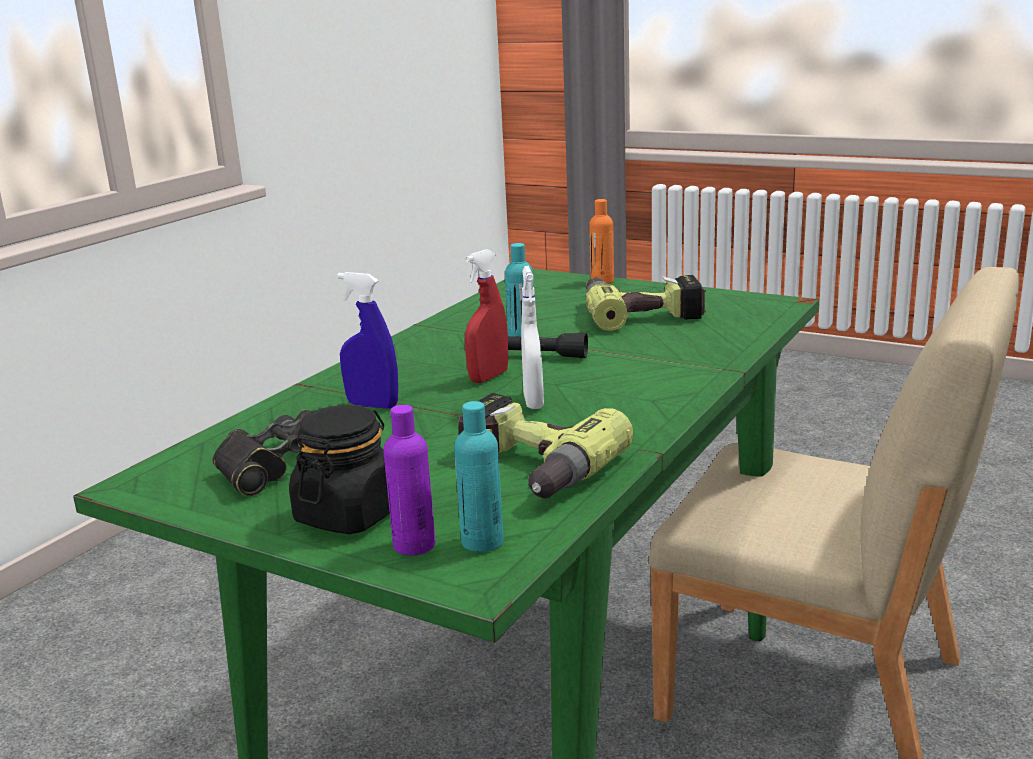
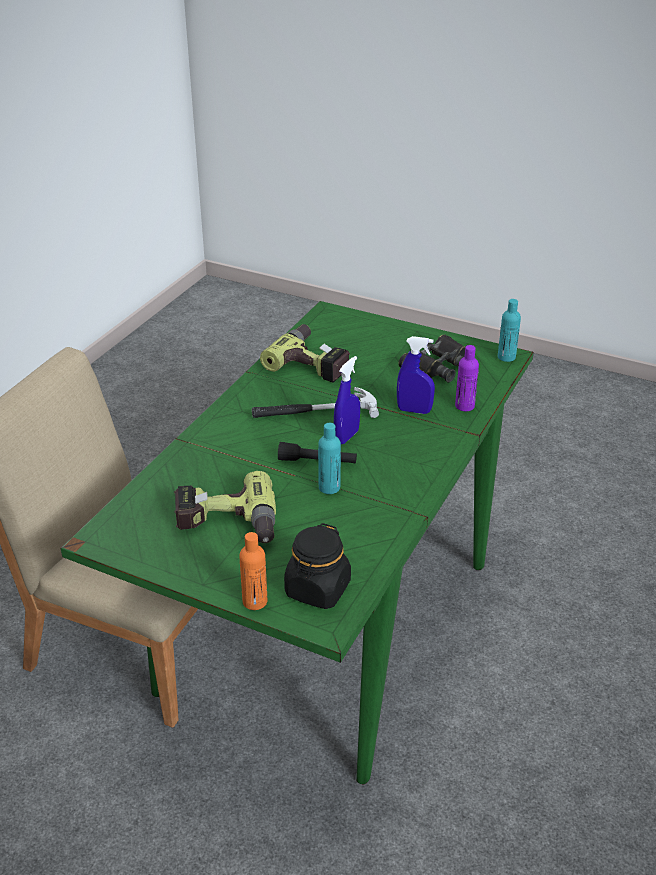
camera: 175 degrees right, 15 degrees up
(349, 514) = (391, 339): black jar -> black jar (317, 589)
(414, 545) = (356, 325): purple bottle -> purple bottle (464, 406)
(482, 542) = (329, 326): turquoise bottle -> turquoise bottle (506, 357)
(488, 377) = (346, 437): red spray bottle -> blue spray bottle
(533, 402) = (314, 411): white spray bottle -> hammer

